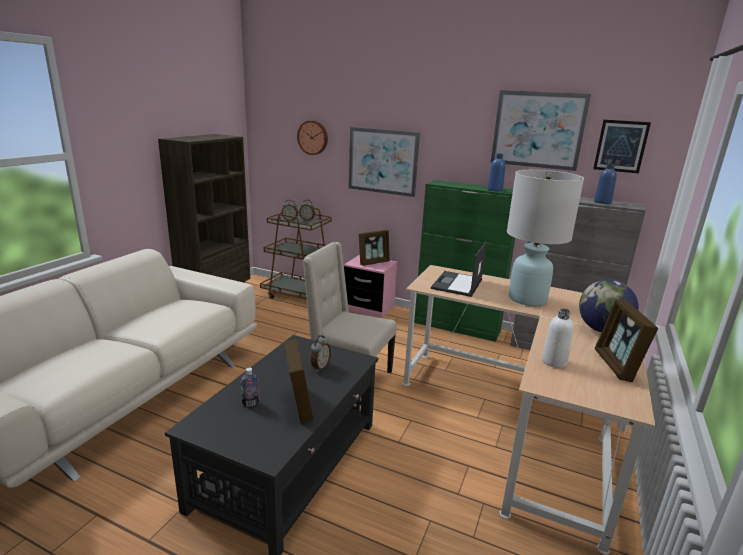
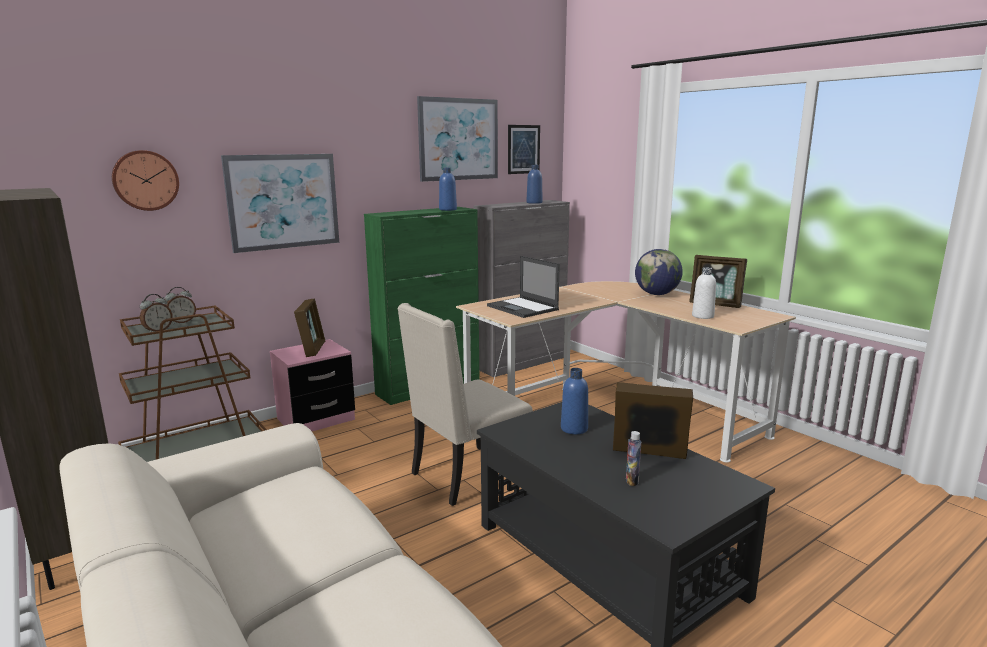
camera: 60 degrees left, 5 degrees down
(320, 367) = (574, 429): alarm clock -> blue bottle
(527, 299) = (581, 297): white table lamp -> none

